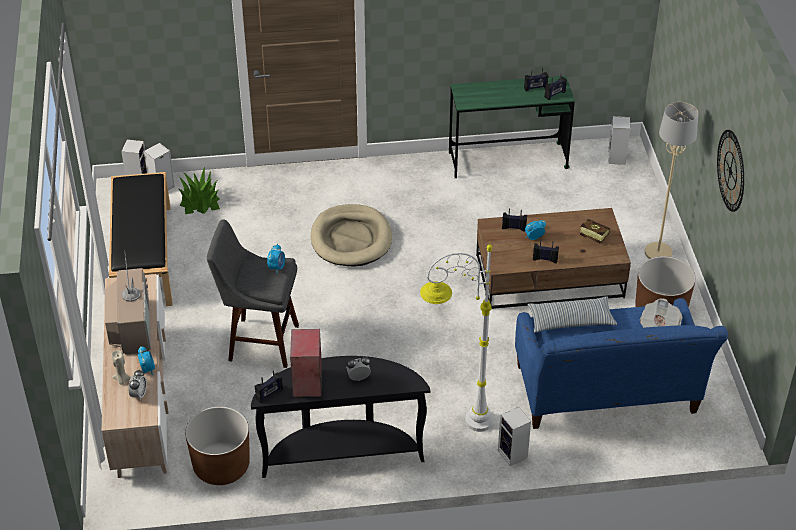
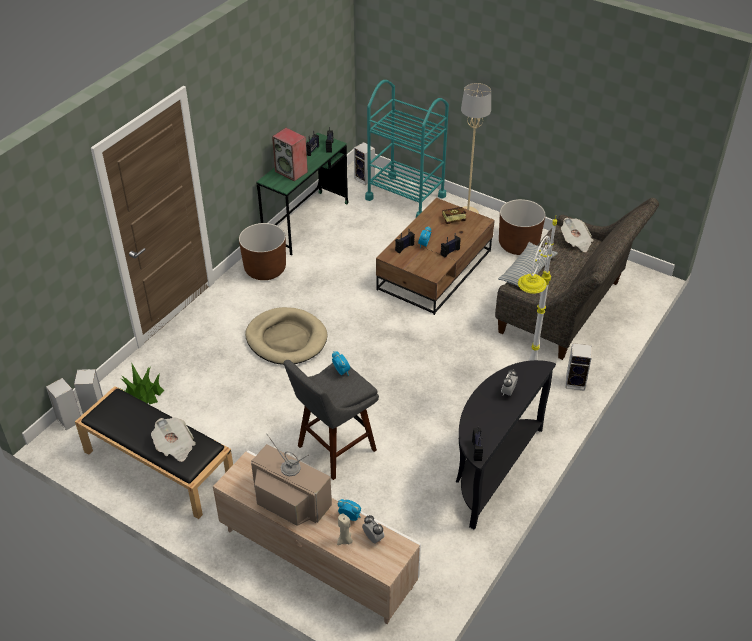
camera: 50 degrees left, 0 degrees up
(135, 239) = (175, 446): none -> newspaper
(221, 466) = (438, 548): brown planter -> brown planter (265, 269)
(308, 383) = (486, 422): speaker -> speaker (292, 171)
(607, 396) = (567, 310): blue sofa -> grey sofa
(626, 199) = (405, 197): none -> turquoise cart
(730, 170) = (546, 106): wall clock -> none

